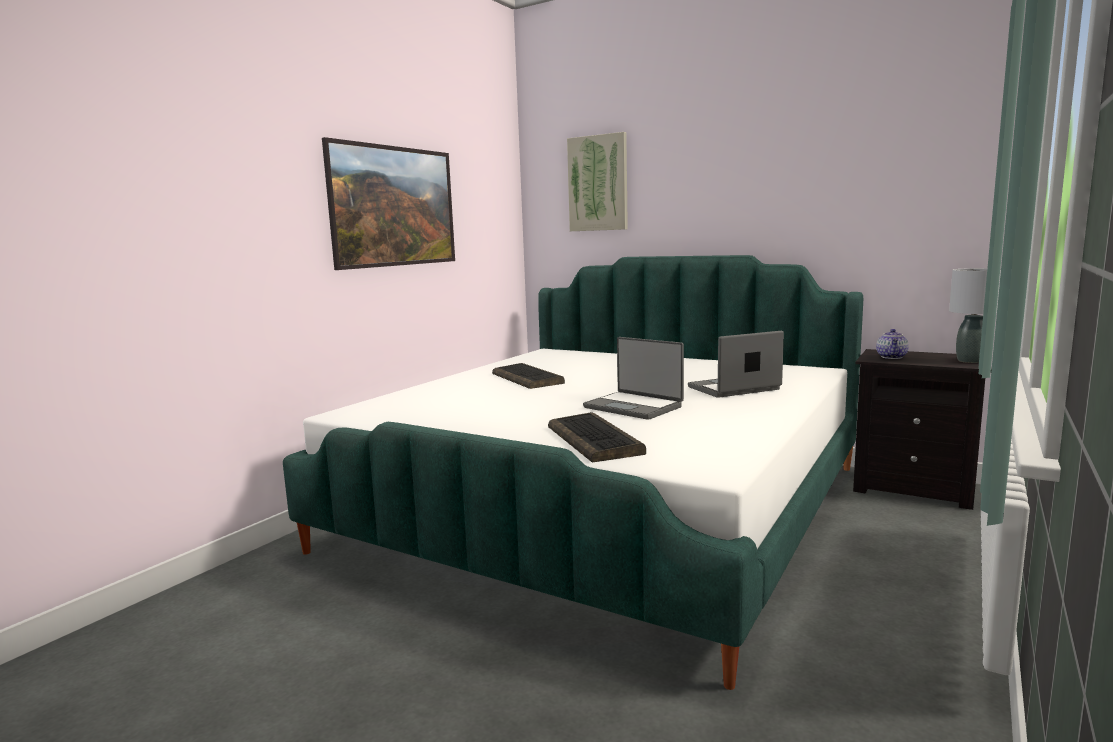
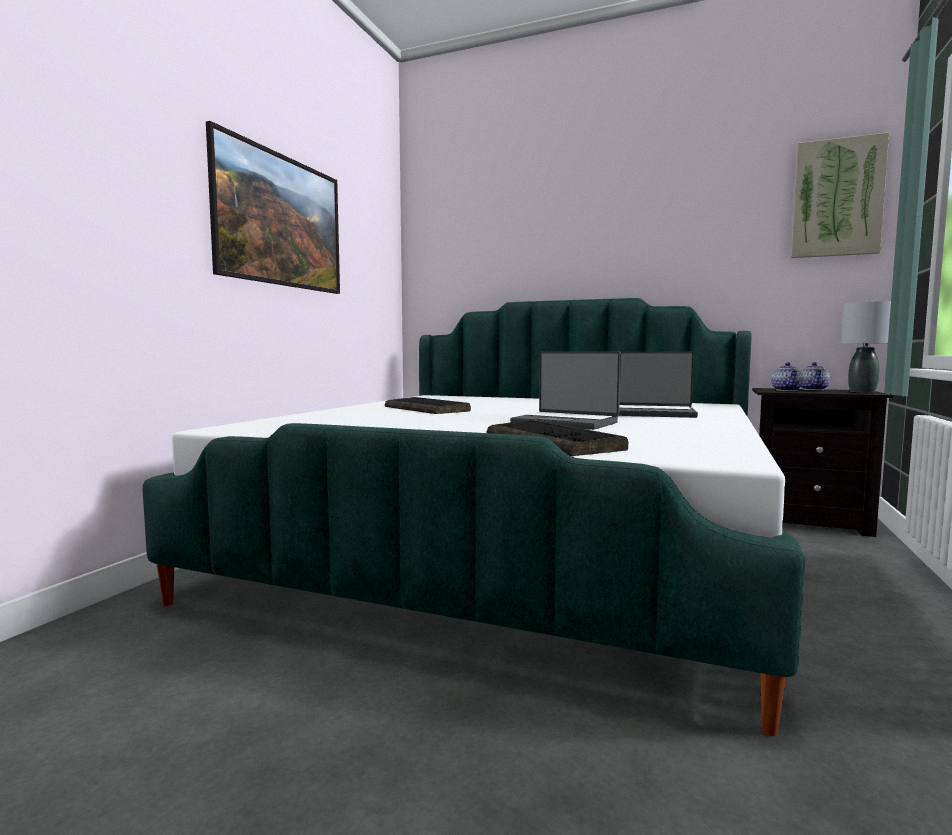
camera: 10 degrees left, 5 degrees down
(598, 183) = (482, 231): picture -> picture (837, 198)
(734, 389) = (653, 413): laptop -> laptop turned 135 degrees counterclockwise
(925, 355) = (814, 389): none -> teapot

